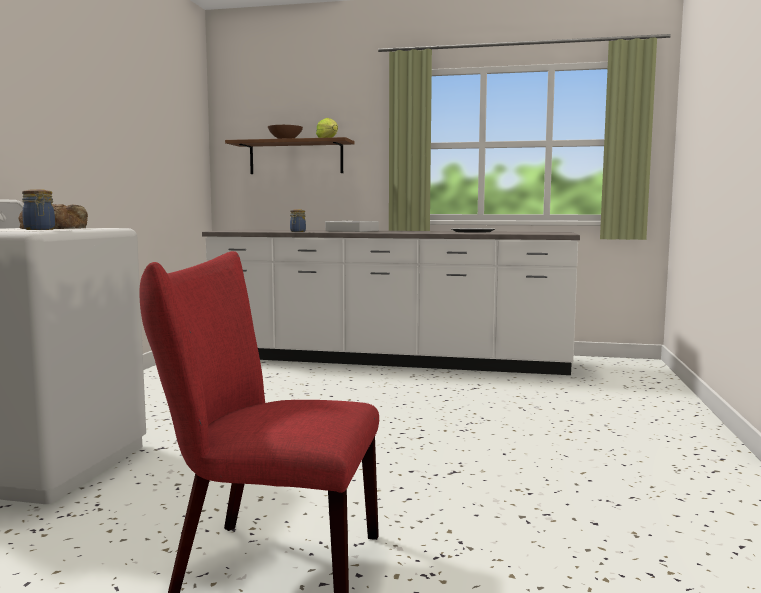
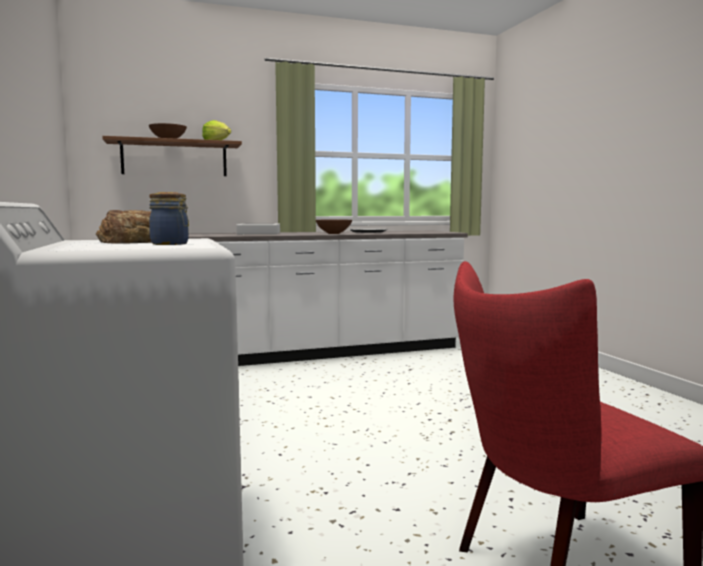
camera: 30 degrees left, 0 degrees up
(297, 231) = (216, 235): jar -> none
(418, 232) = (334, 233): none -> brown bowl

